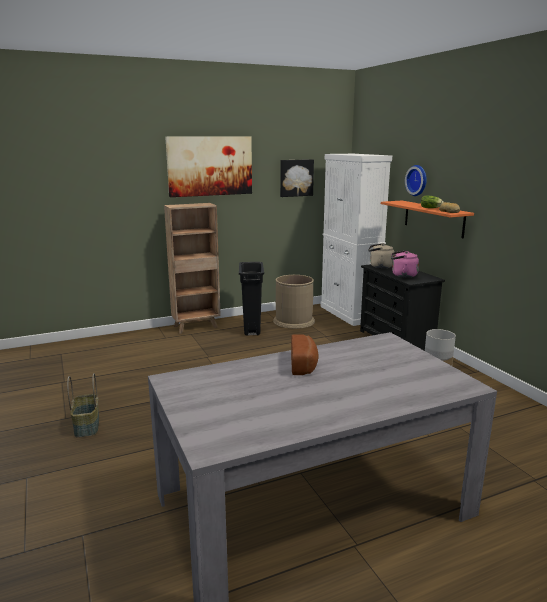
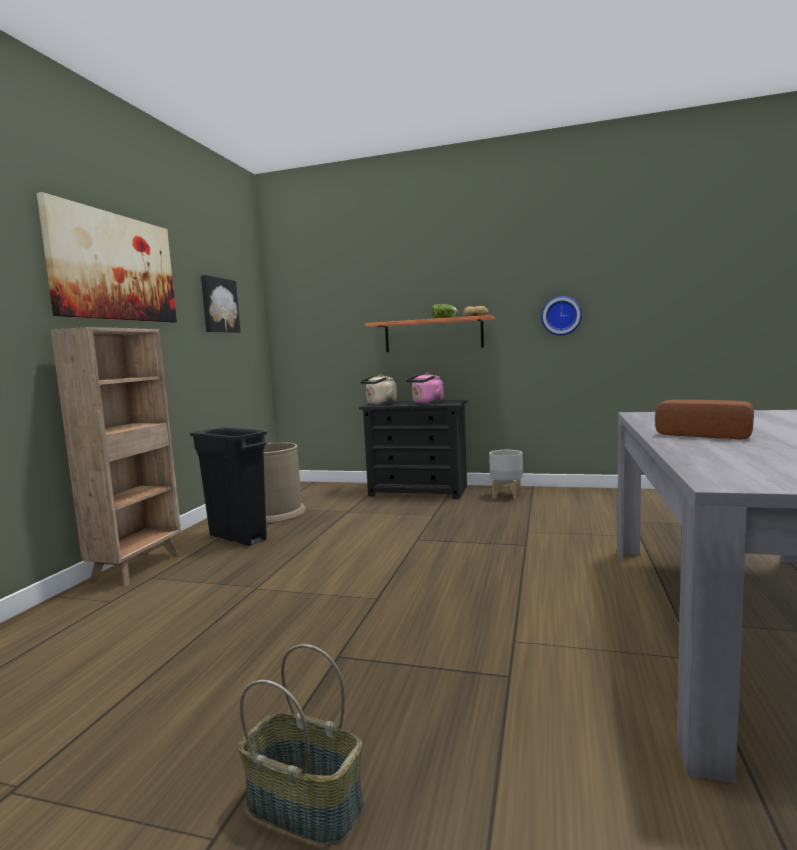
camera: 50 degrees left, 10 degrees down
(349, 313) = (317, 488): white cabinet -> none
(418, 180) = (399, 296): wall clock -> wall clock (561, 316)

